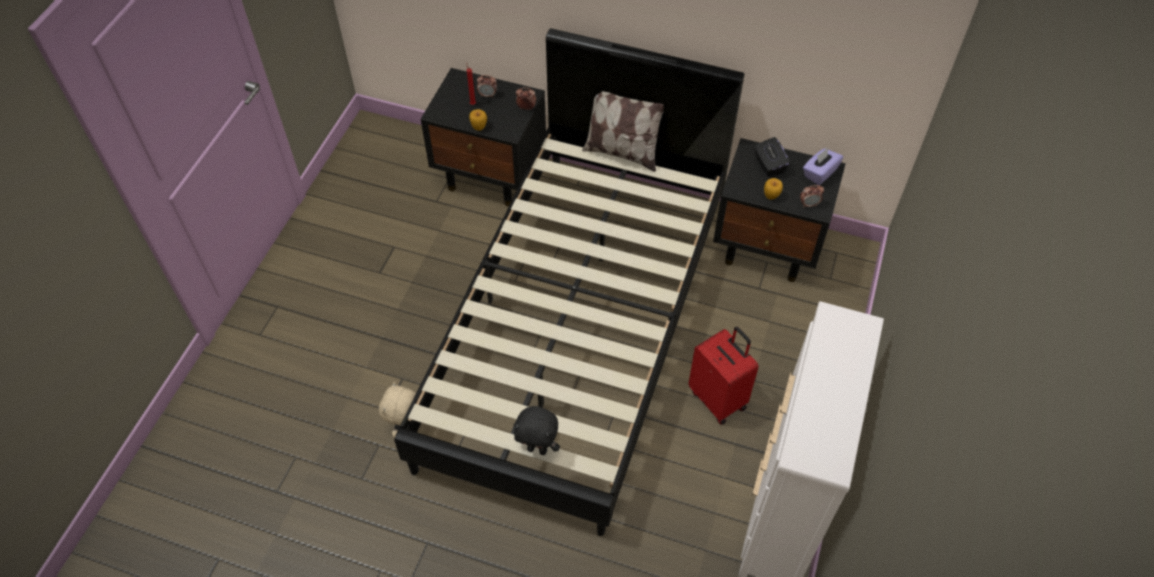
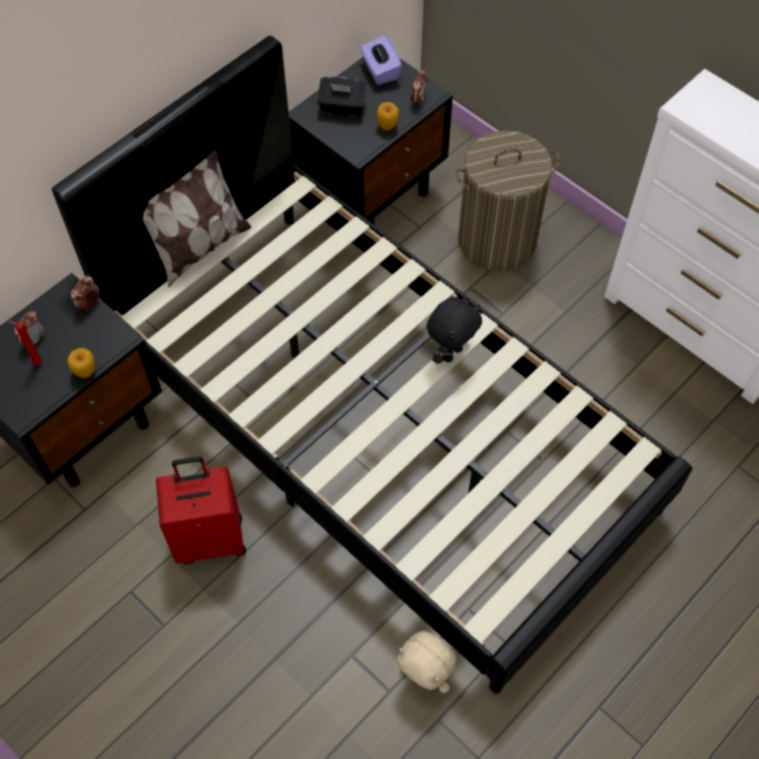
camera: 65 degrees left, 5 degrees up
(538, 449) = (588, 510): black plush toy -> black plush toy (451, 353)
(718, 398) = (541, 327): red suitcase -> red suitcase (210, 538)
(780, 341) = (497, 240): none -> laundry basket

